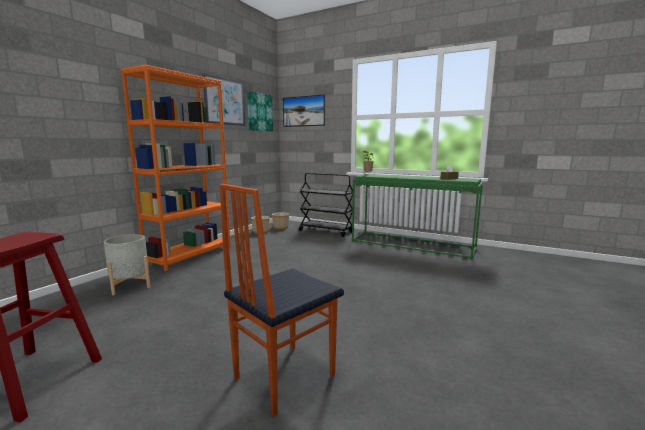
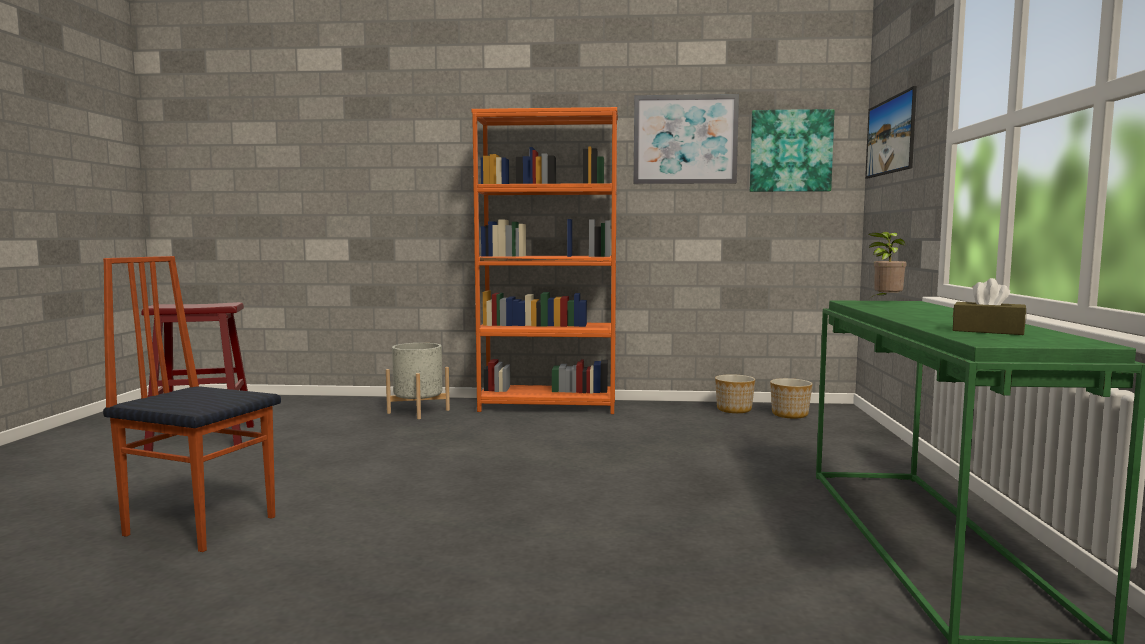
camera: 65 degrees right, 5 degrees down
(326, 231) = (846, 447): black cart -> none

